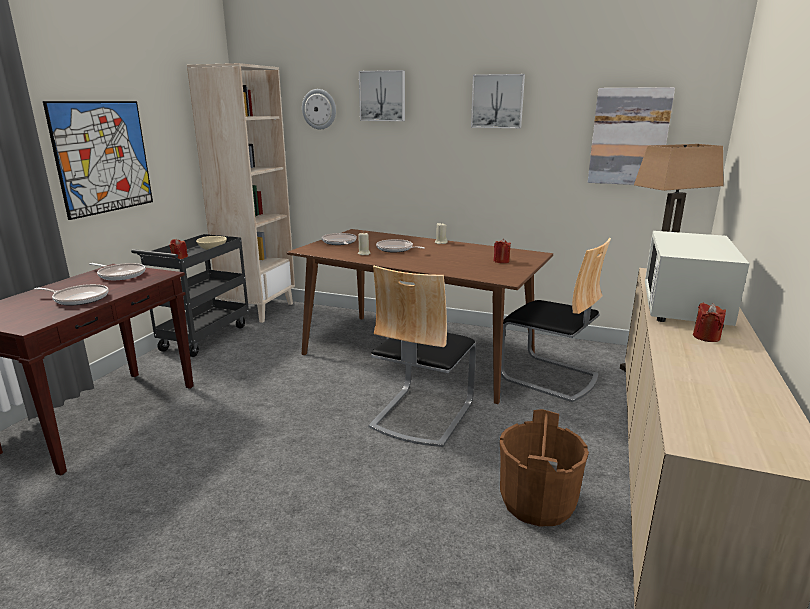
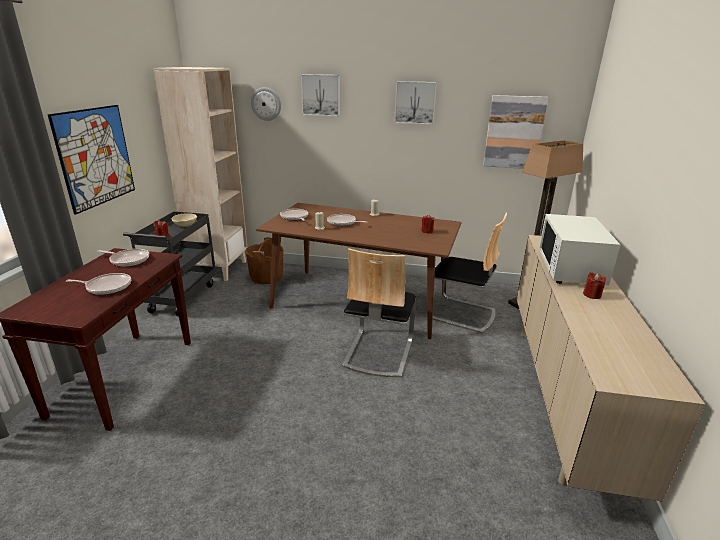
camera: 10 degrees left, 5 degrees up
(537, 502) = (478, 413): brown bucket -> brown bucket (266, 277)

